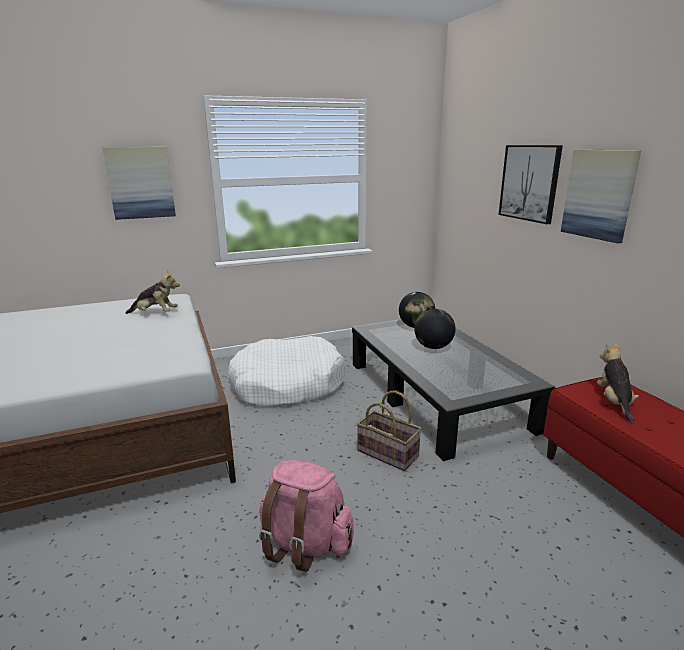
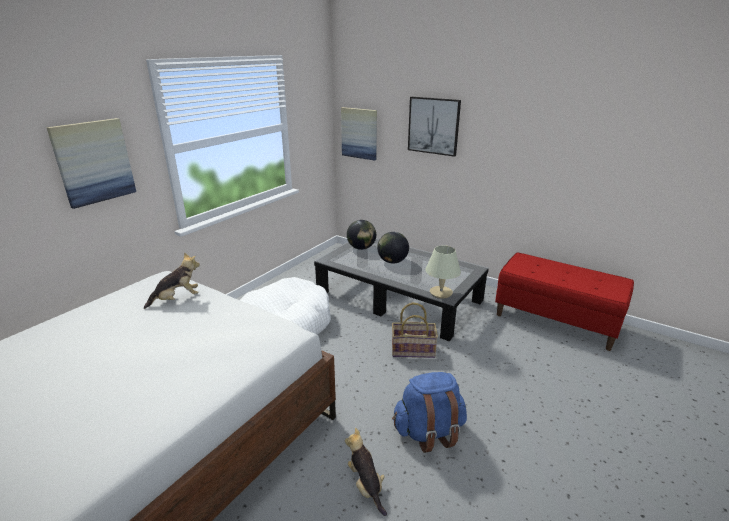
camera: 35 degrees left, 5 degrees up
(304, 544) = (429, 432): pink backpack -> blue backpack
(449, 393) = (441, 292): none -> beige table lamp
(599, 194) = (494, 135): picture -> picture (359, 133)
(614, 402) = (536, 269): plush toy -> plush toy (366, 485)

